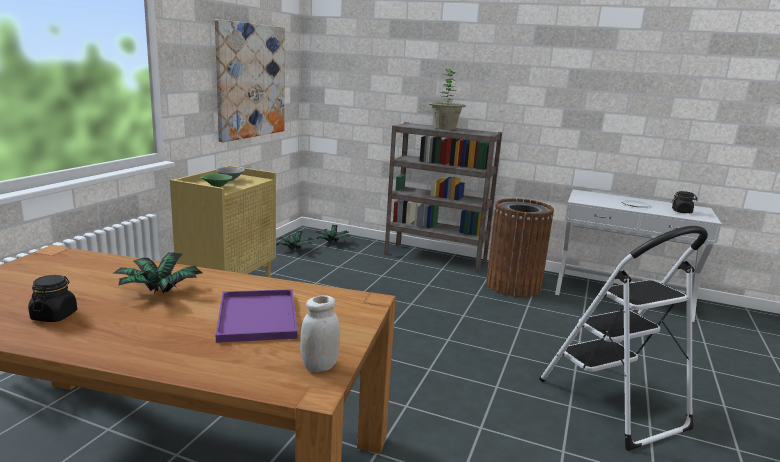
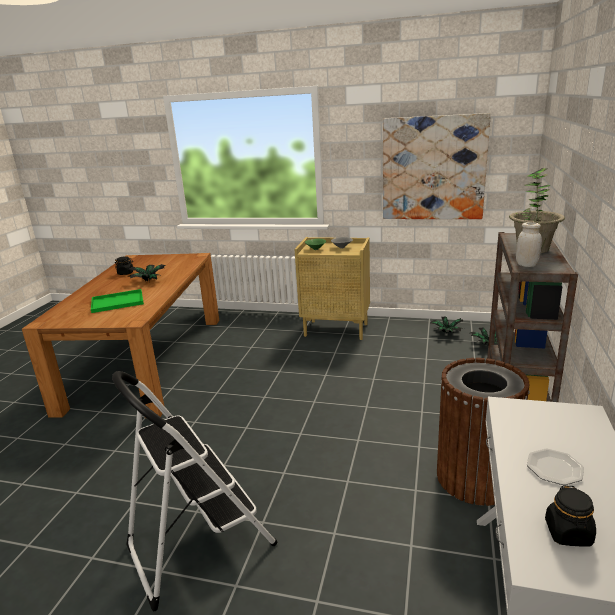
camera: 85 degrees right, 5 degrees up
(258, 317) = (116, 302): purple tray -> green tray
(319, 366) = (62, 321): white jar -> white jar (526, 265)

